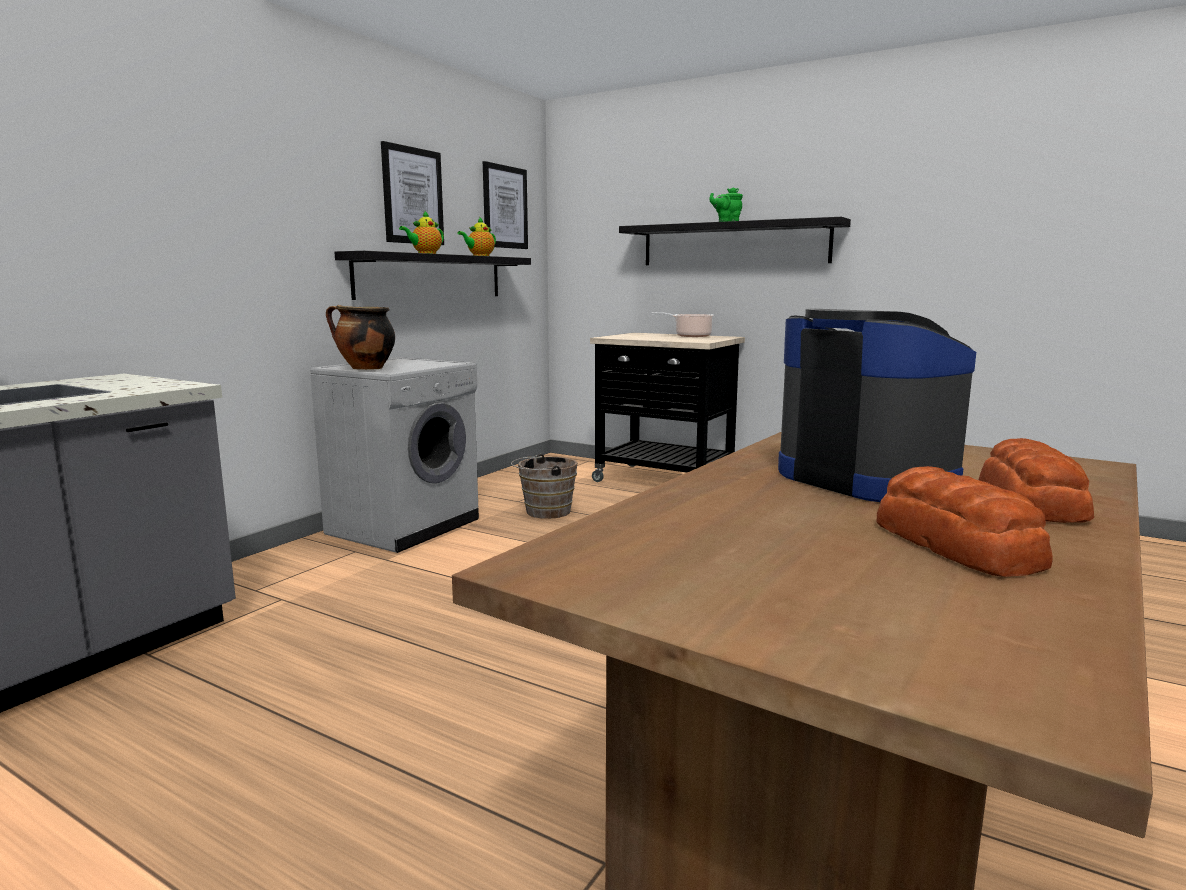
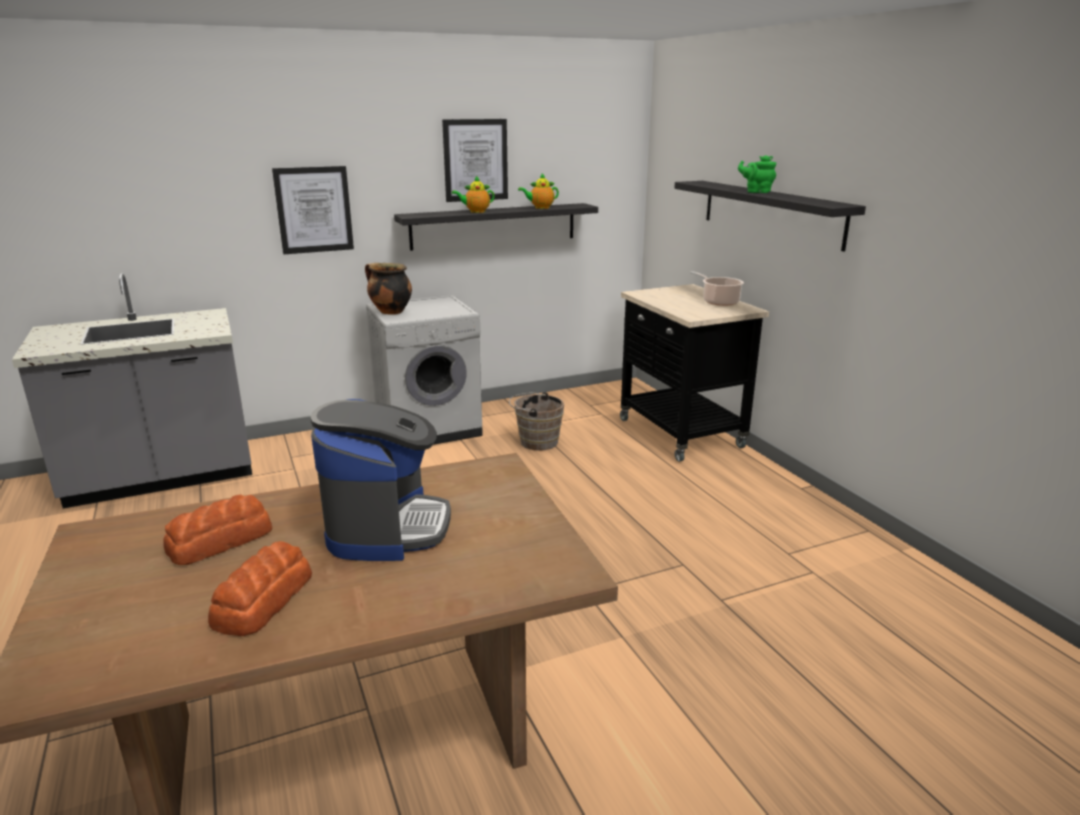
camera: 35 degrees right, 10 degrees up
(505, 207) = (587, 155): picture -> picture (314, 210)
(1030, 501) = (409, 588): bread -> bread (221, 541)

